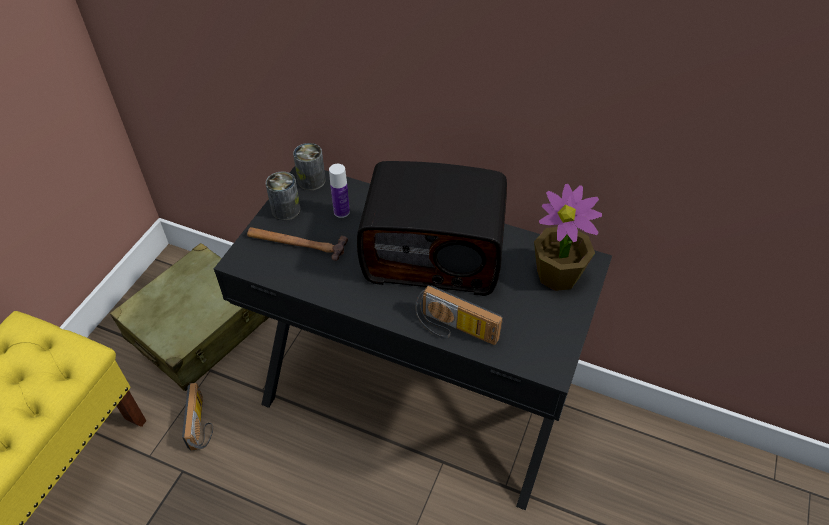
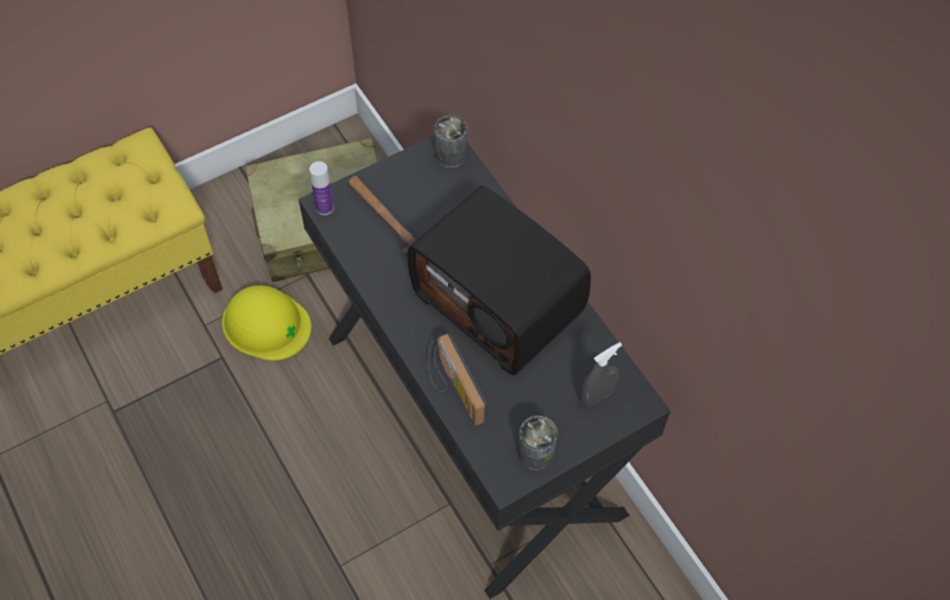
camera: 35 degrees right, 10 degrees up
(202, 424) = (266, 324): radio -> yellow hard hat
(286, 209) = (403, 174): can -> can (535, 453)
(341, 212) = (451, 206): bottle -> bottle (325, 207)
(558, 274) = (597, 396): potted plant -> grey spray bottle

